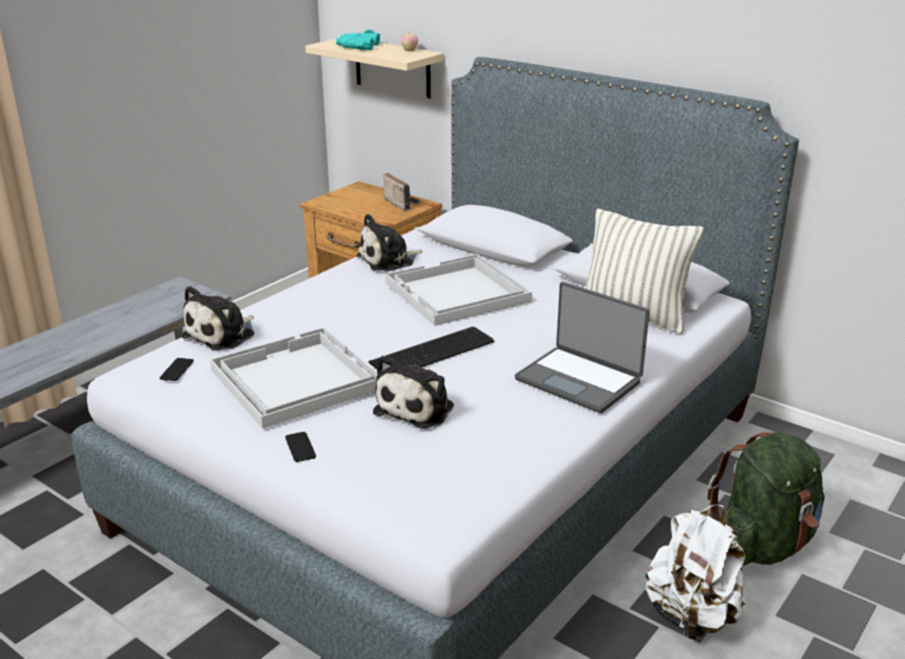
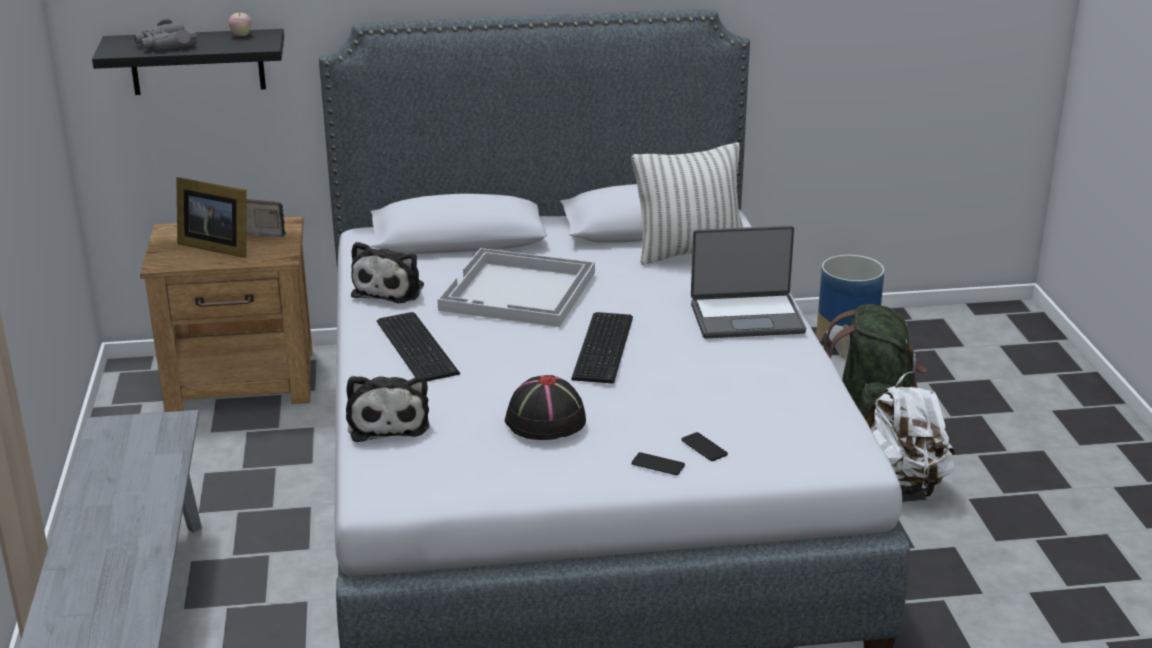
camera: 45 degrees left, 0 degrees up
(177, 370) = (422, 467): phone -> phone (704, 447)
(294, 379) = (545, 421): white tray -> black hat
(331, 299) = (418, 346): none -> keyboard
(357, 47) = (165, 45): turquoise binoculars -> grey binoculars
(363, 203) = (215, 246): none -> picture frame
(392, 68) = (197, 62): beige shelf -> black shelf
(417, 408) = (678, 393): plush toy -> none
(833, 478) = (845, 344): none -> planter

